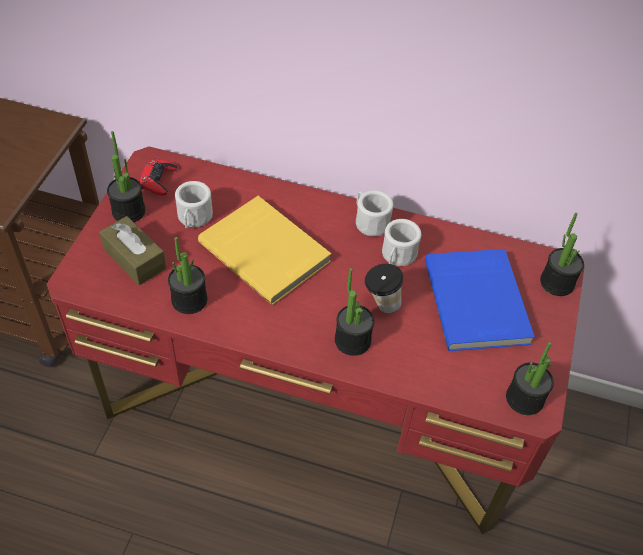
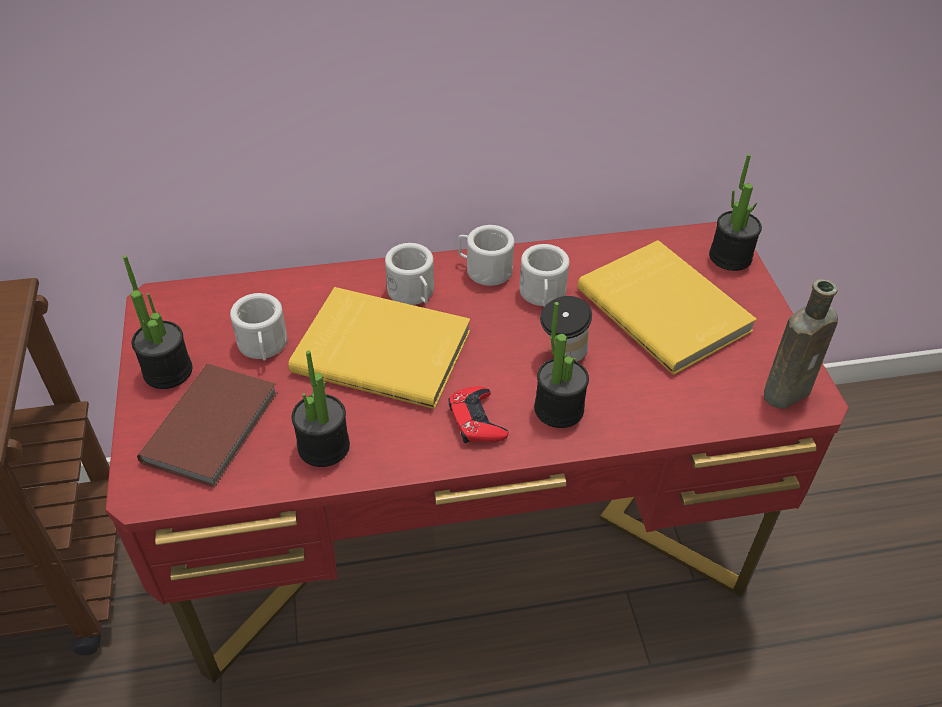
camera: 25 degrees left, 5 degrees down
(134, 259) = (215, 426): brown tissue box -> brown book
(158, 180) = (184, 319): red game controller -> red game controller (477, 420)
(310, 220) = (413, 293): none -> white mug
(478, 302) = (665, 309): blue book -> yellow book
(524, 398) = (788, 391): potted plant -> brown bottle

